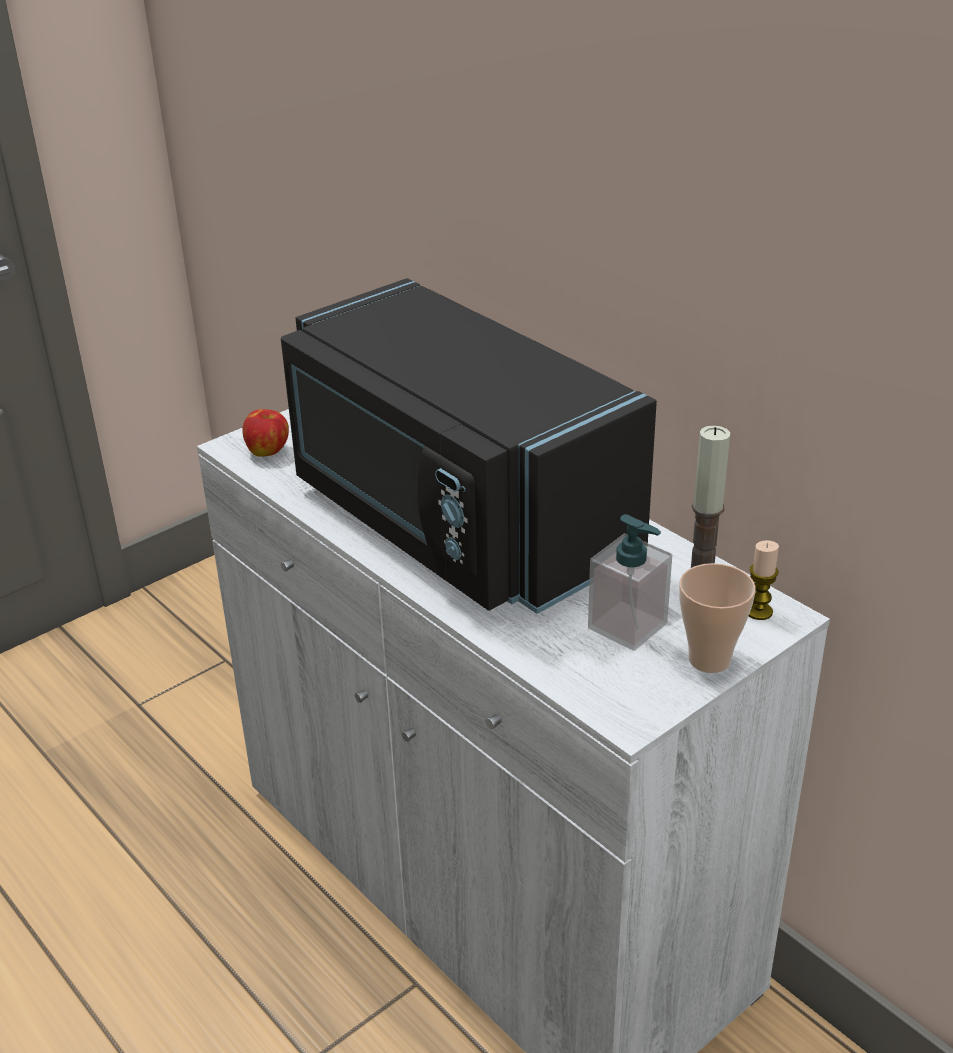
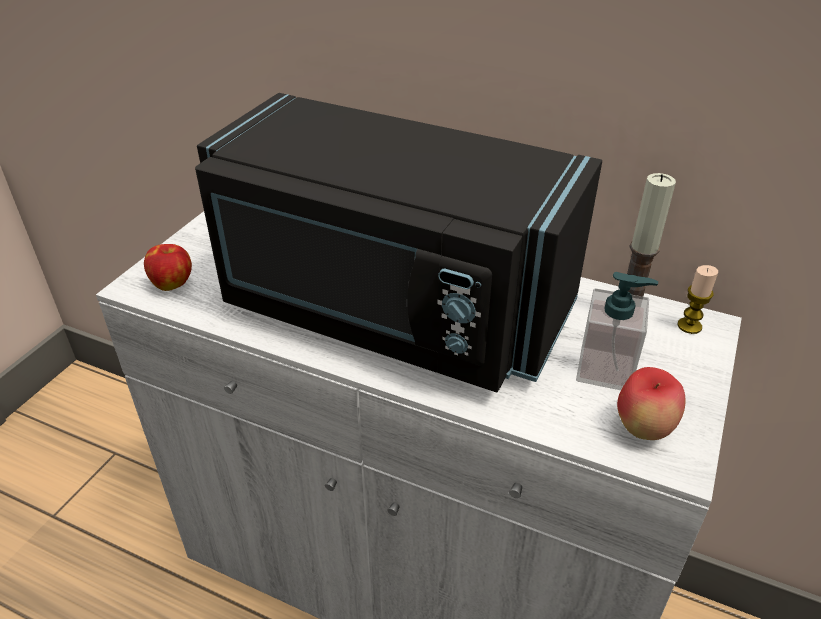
camera: 25 degrees left, 5 degrees up
(619, 684) = (643, 429): none -> apple
(709, 660) = (692, 382): cup -> none

